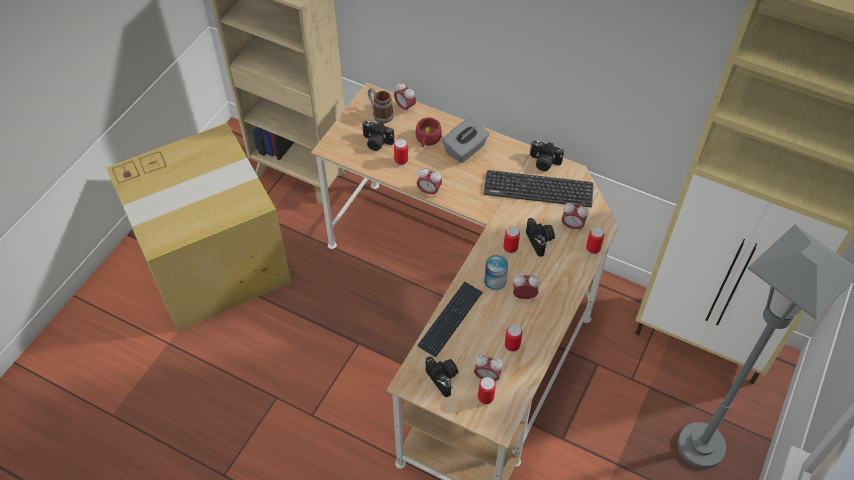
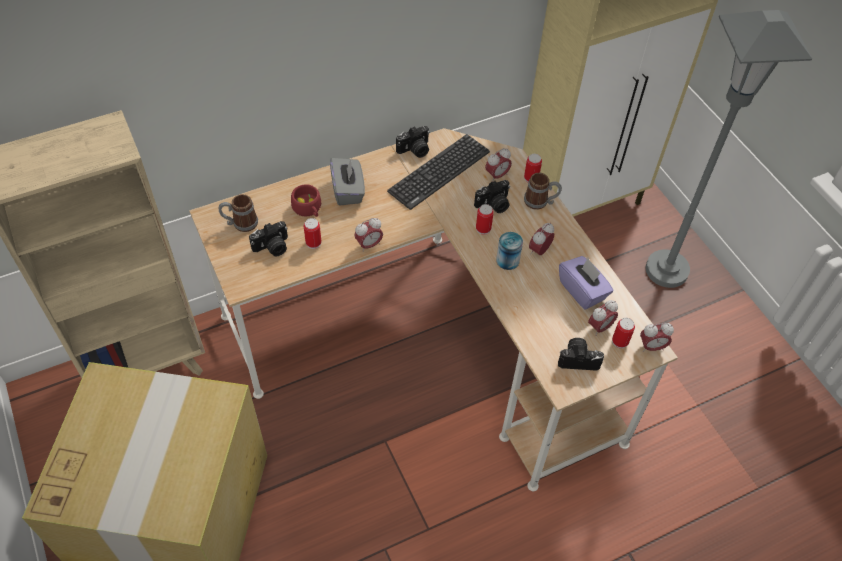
camera: 55 degrees left, 0 degrees up
(405, 107) = (253, 201): alarm clock -> alarm clock (651, 347)
(450, 319) = (521, 316): keyboard -> none
(512, 345) = (582, 291): can -> purple tissue box
(540, 241) = (493, 205): camera -> camera turned 135 degrees clockwise
(574, 269) = (540, 202): none -> mug

